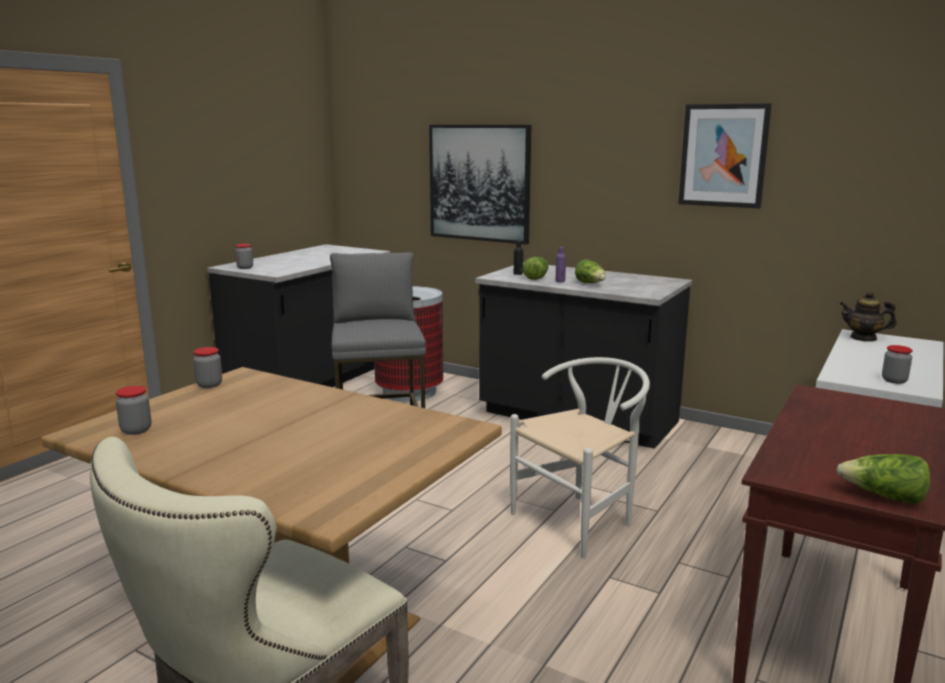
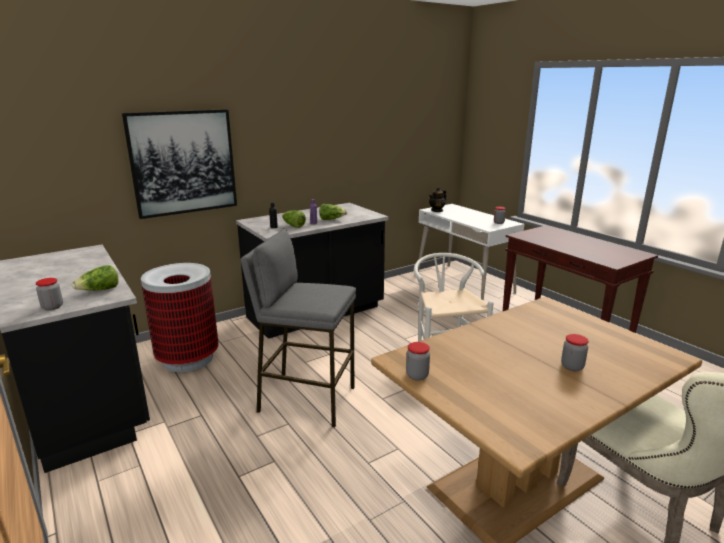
camera: 65 degrees left, 5 degrees up
(136, 430) = (522, 415): jar -> jar (572, 367)
(723, 155) = (356, 123): picture -> none
(884, 497) = (634, 256): lettuce -> lettuce (99, 290)

